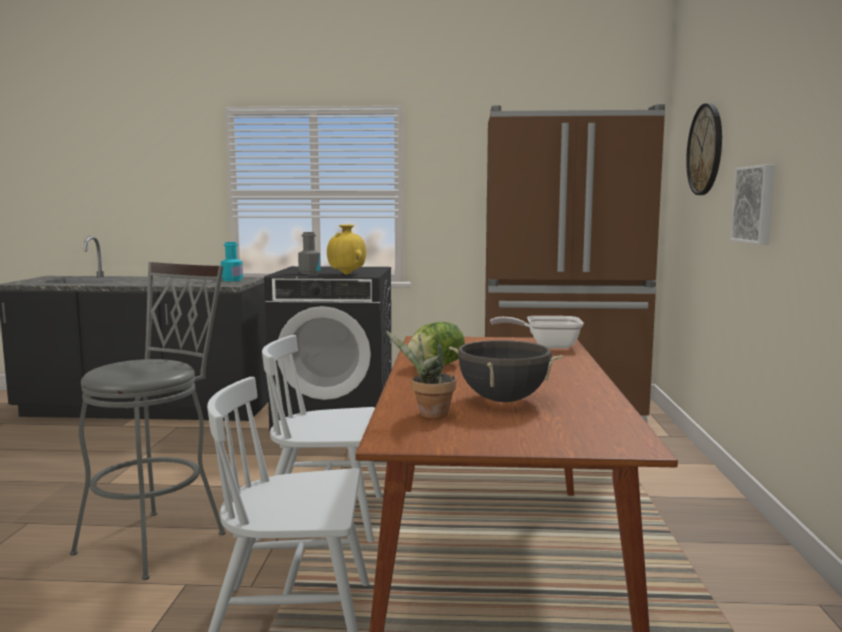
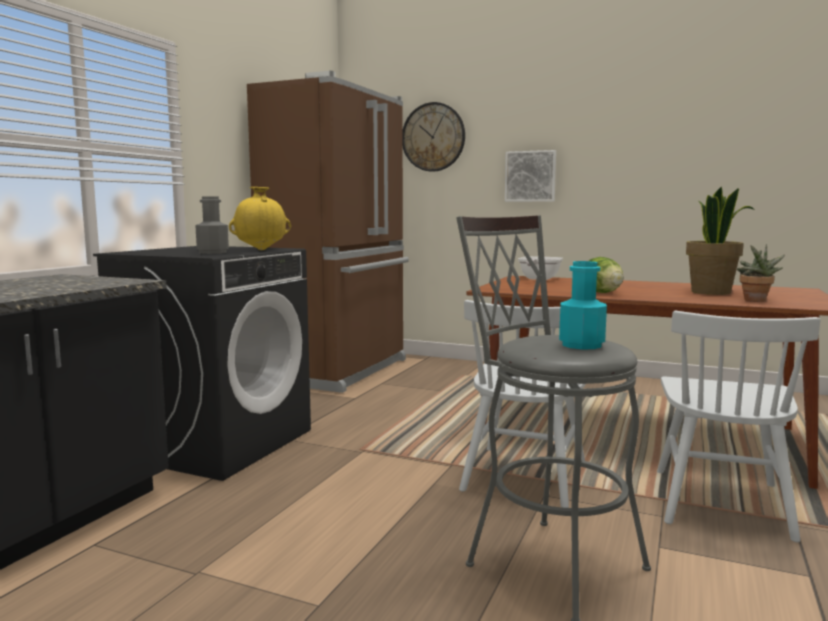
camera: 70 degrees left, 0 degrees up
(232, 280) = (66, 280): turquoise bottle -> turquoise bottle (581, 345)
(503, 400) = (711, 292): black cooking pot -> potted plant

